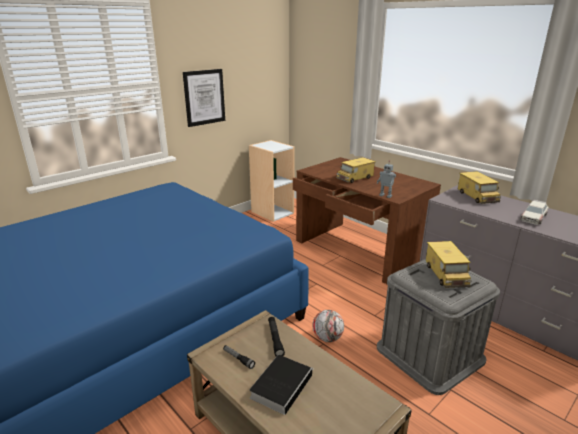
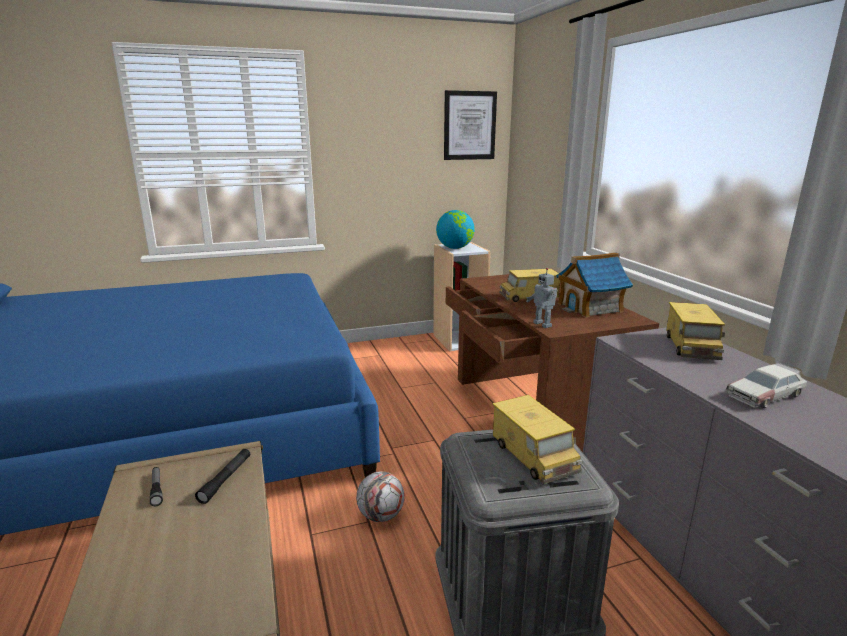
camera: 25 degrees right, 5 degrees down
(204, 97) = (373, 175): picture -> picture (469, 125)
(268, 146) = (455, 248): none -> globe
(282, 385) = (161, 539): book -> none
(396, 180) = (590, 307): none -> toy house
(446, 274) = (533, 455): toy truck -> toy truck turned 45 degrees counterclockwise

